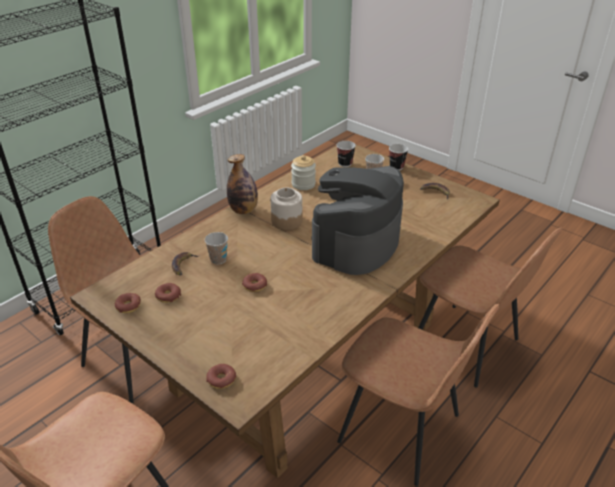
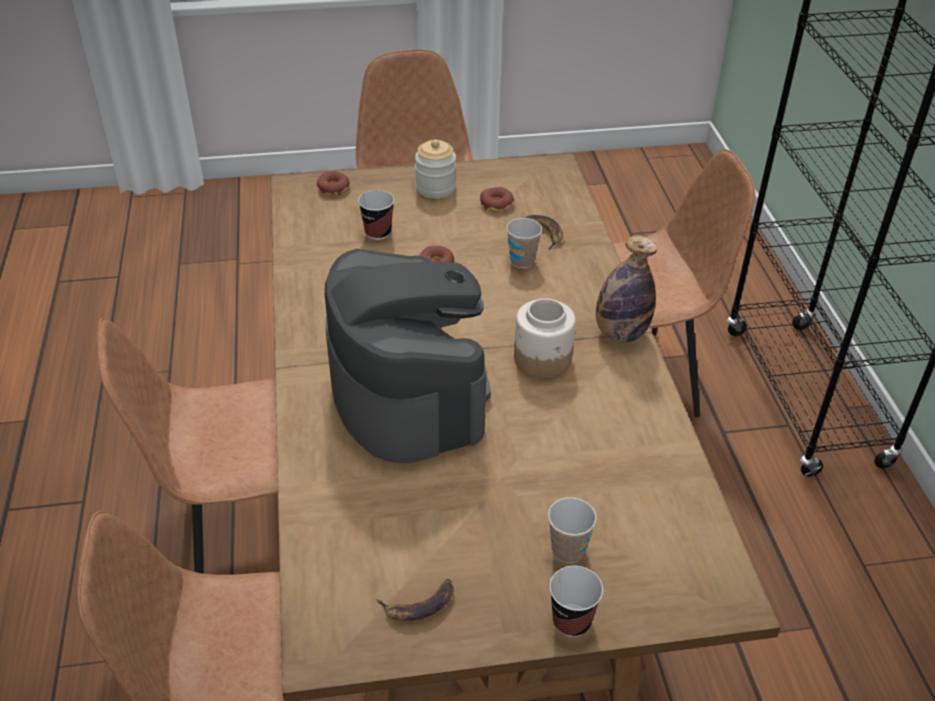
camera: 130 degrees right, 5 degrees up
(128, 306) = (511, 177): donut -> none
(303, 184) = (636, 438): jar -> jar (435, 188)
(345, 163) = (663, 546): cup -> cup (378, 233)

